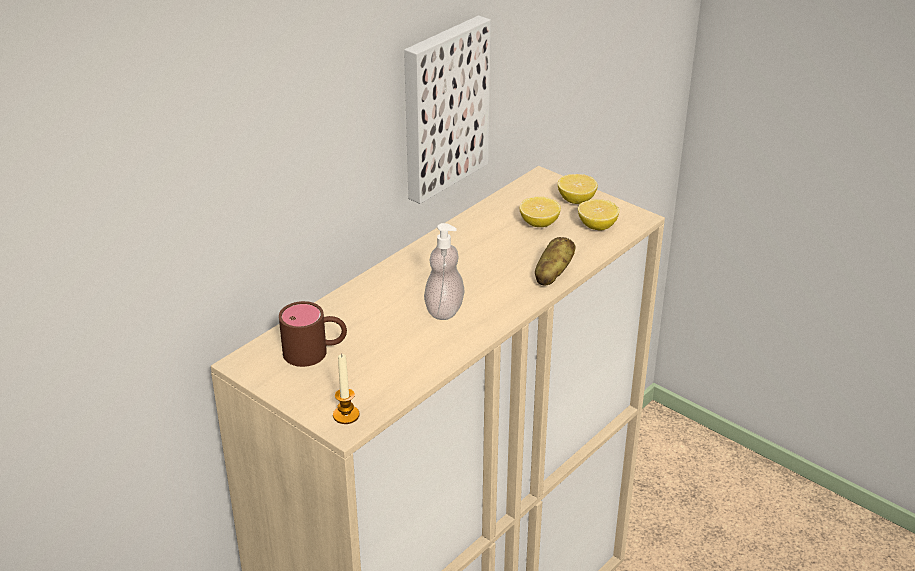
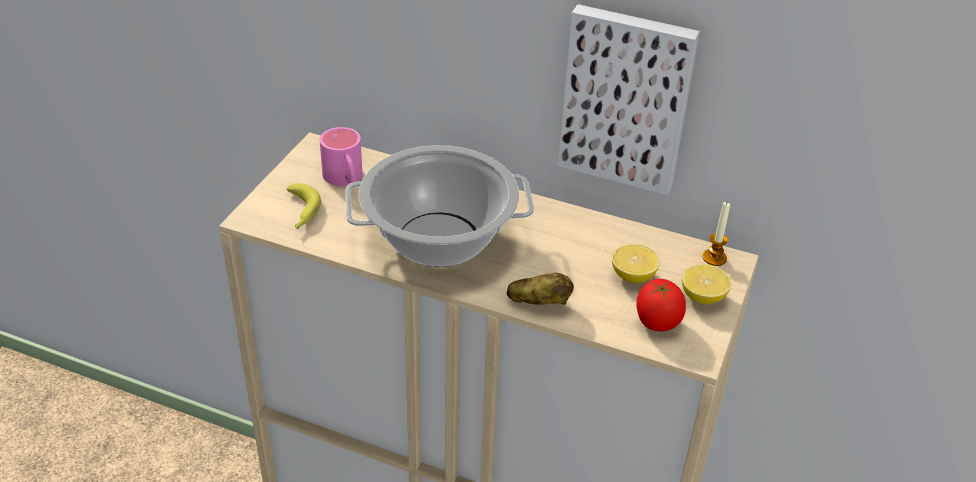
camera: 70 degrees right, 5 degrees up
(315, 352) = (345, 179): brown mug -> pink mug
(346, 415) = (265, 215): candle -> candle (714, 258)
(356, 389) = (301, 213): none -> banana
(444, 310) = (439, 239): soap dispenser -> cooking pot
(597, 226) = (657, 322): lemon -> tomato

